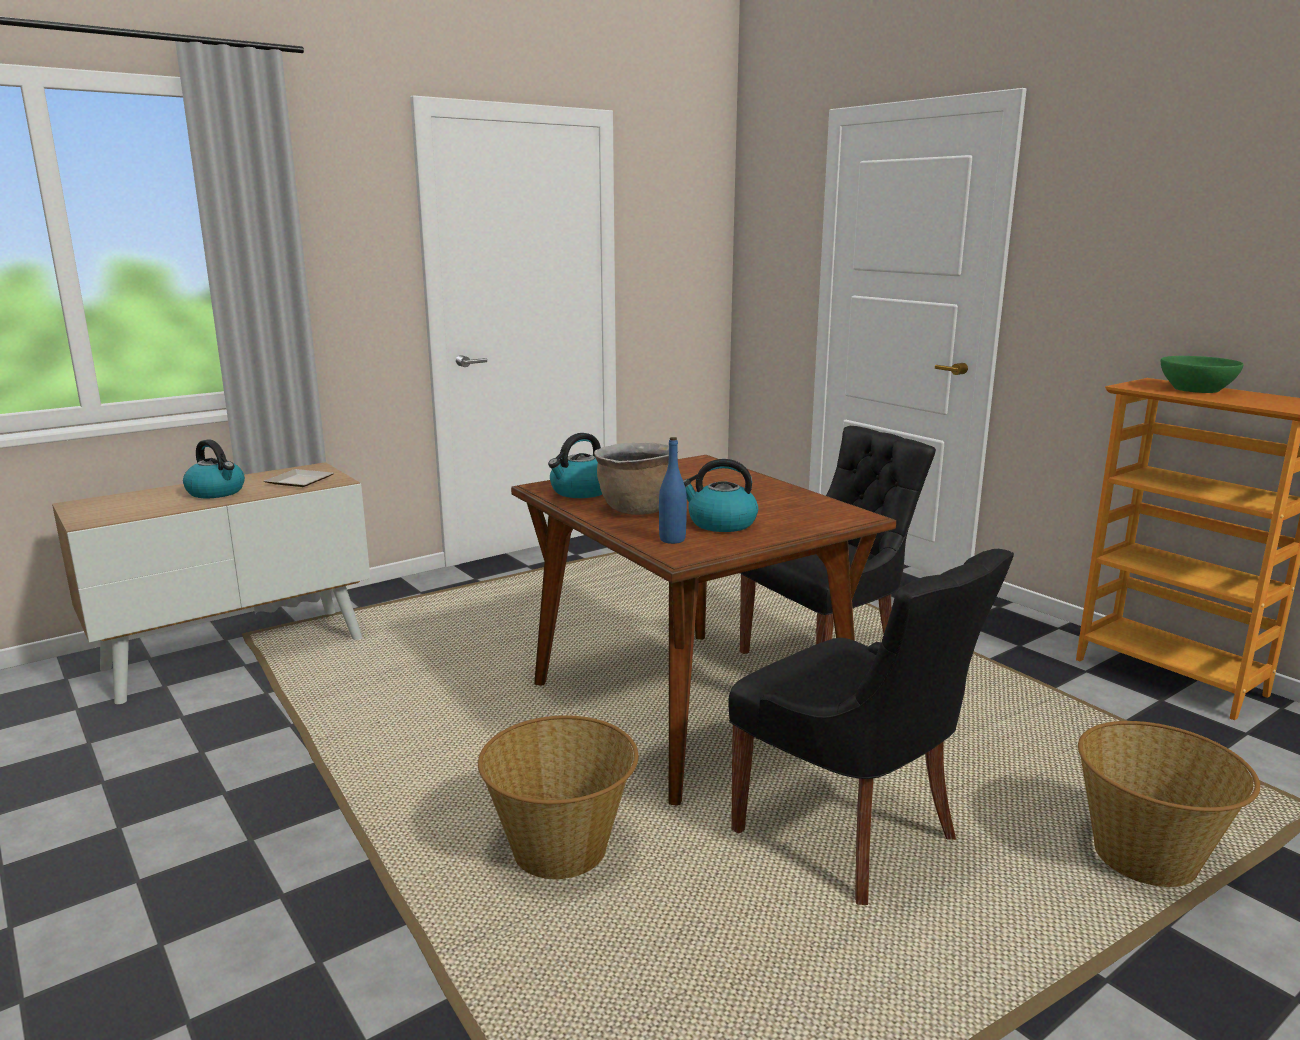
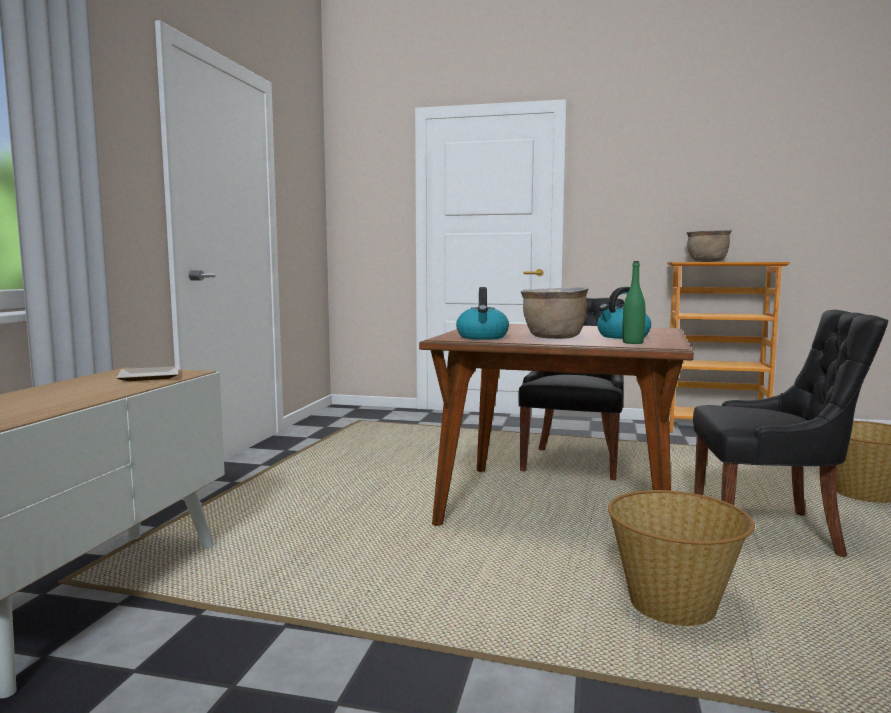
camera: 40 degrees left, 10 degrees down
(217, 492) = (75, 392): kettle -> none
(672, 540) = (633, 343): blue bottle -> green bottle
(1196, 389) = (707, 261): green bowl -> brown cooking pot

